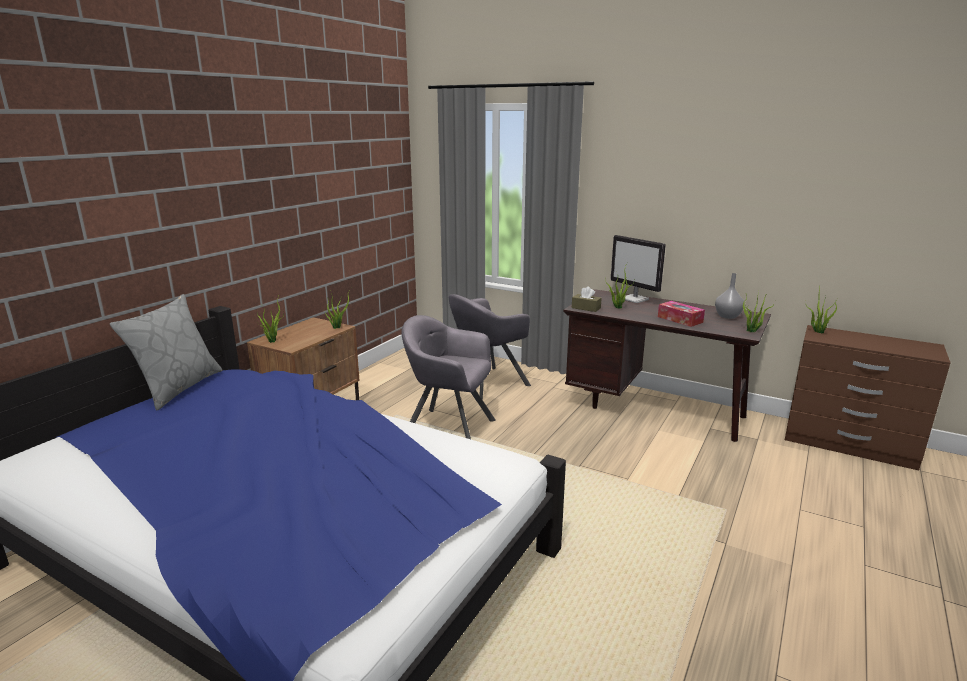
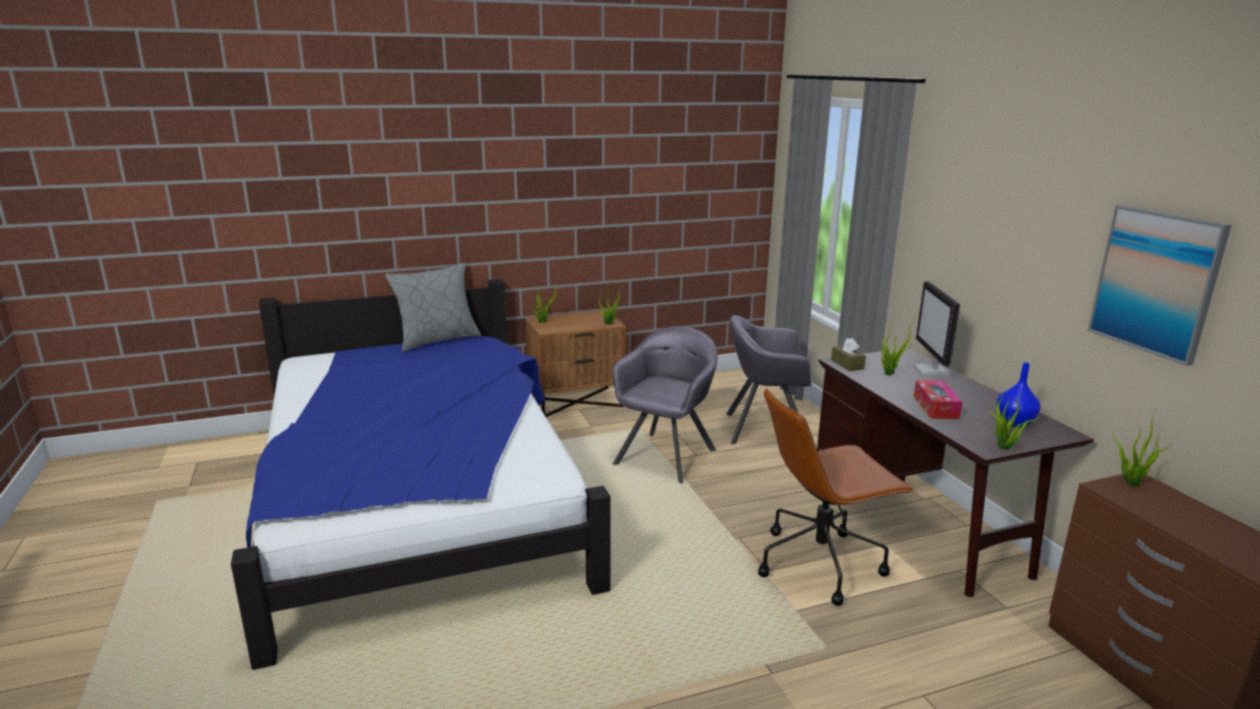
camera: 40 degrees right, 0 degrees up
(449, 429) = (666, 456): grey armchair -> grey armchair turned 60 degrees clockwise
(646, 458) = (821, 562): none -> brown office chair
(728, 316) = (1015, 423): grey vase -> blue vase
(804, 204) = (1156, 282): none -> picture

